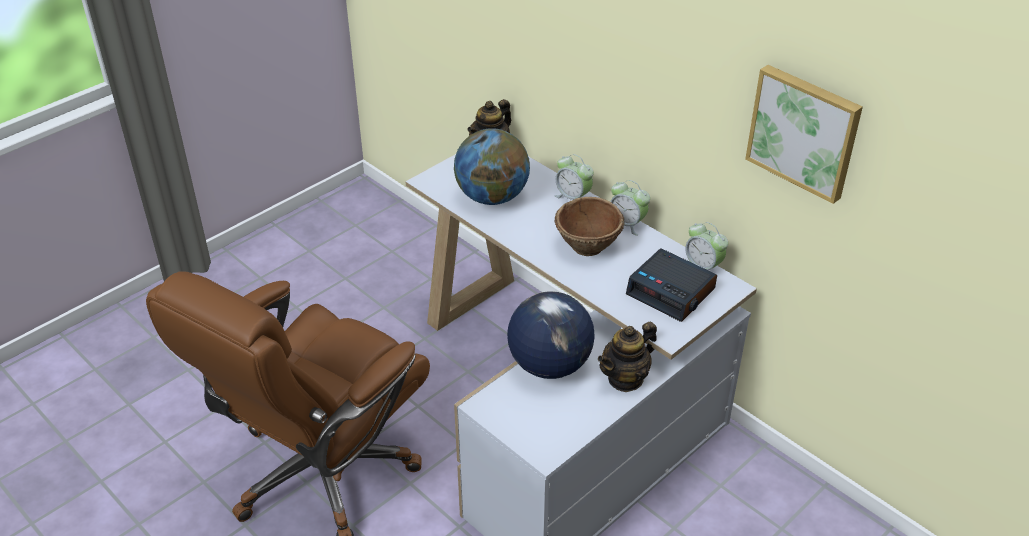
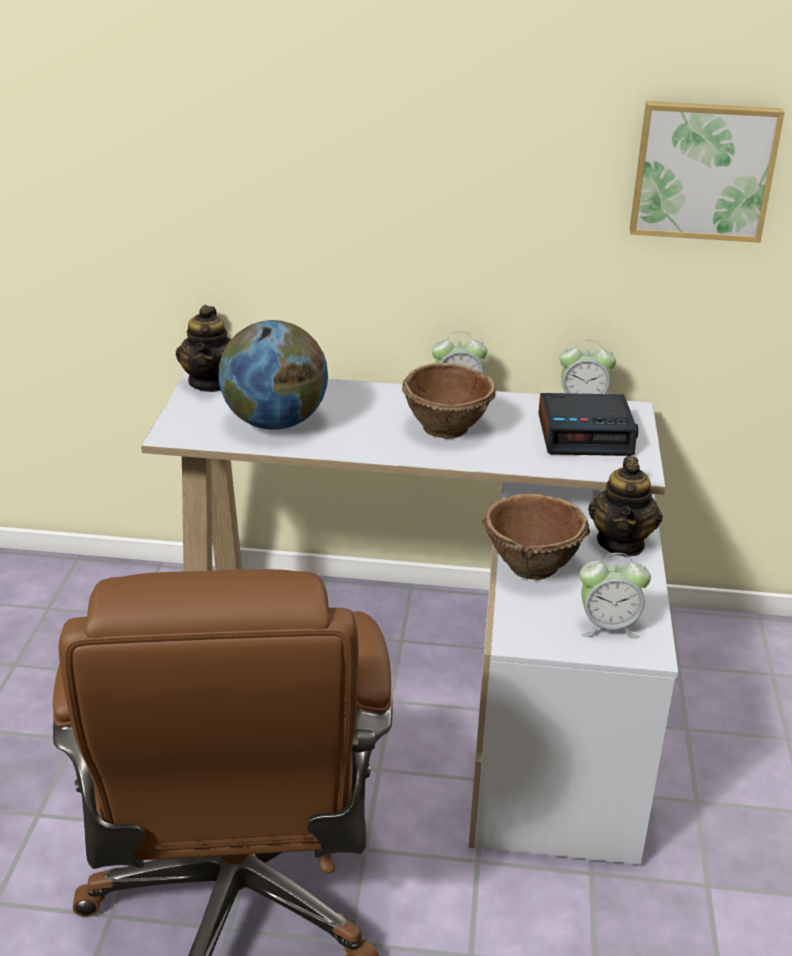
camera: 40 degrees left, 10 degrees down
(549, 365) = (531, 566): globe -> brown bowl
(573, 198) = (367, 393): alarm clock -> alarm clock (608, 627)

